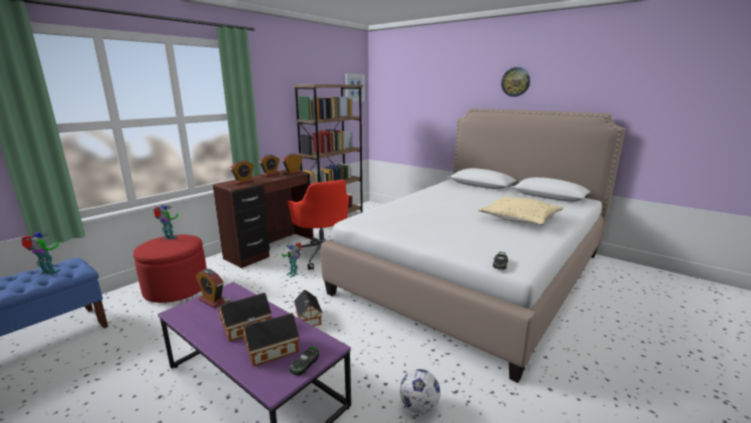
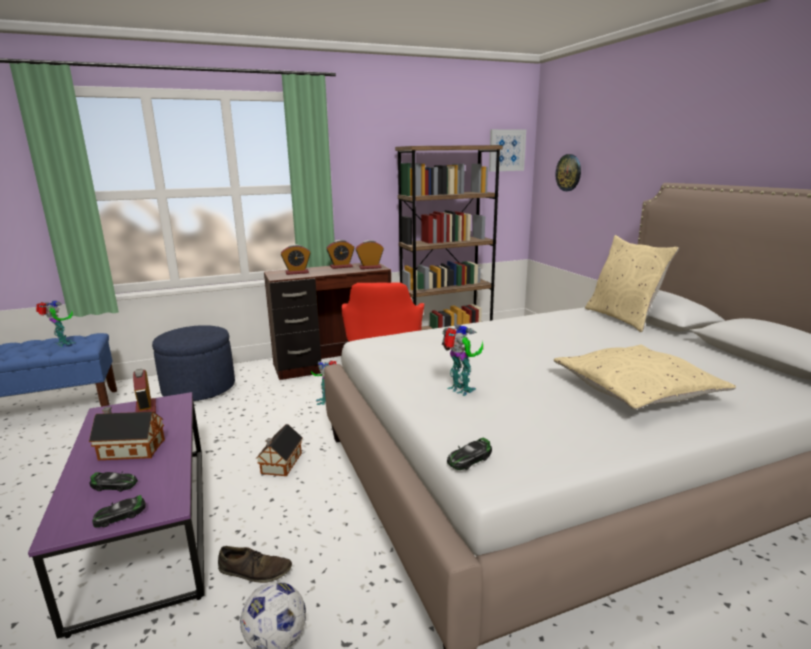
camera: 30 degrees right, 0 degrees up
(169, 238) = (199, 328): toy robot -> toy robot (460, 390)
(176, 288) = (199, 388): red ottoman -> blue ottoman
(270, 350) = (114, 485): toy house -> toy car
(365, 380) = (255, 570): none -> brown shoe
(466, 186) = (622, 318): none -> beige pillow
(515, 82) = (751, 133): wall clock -> wall clock (568, 172)

